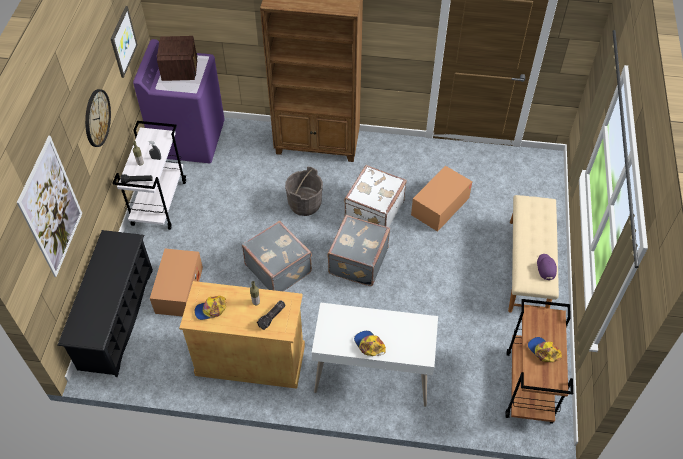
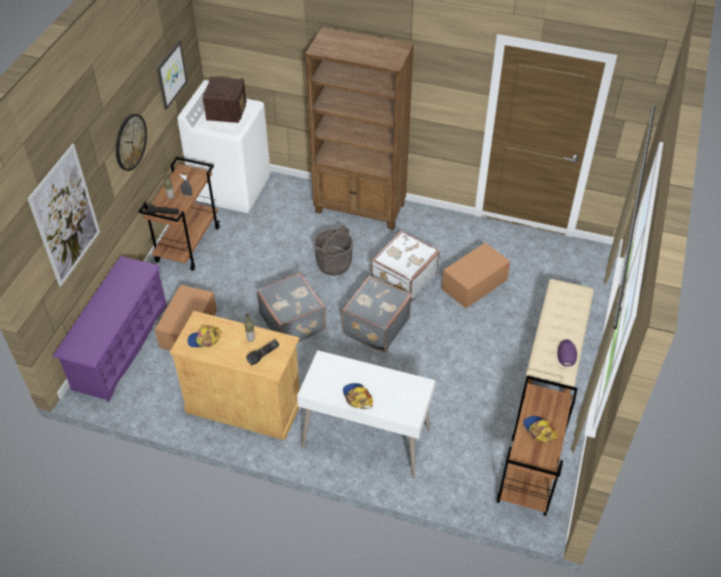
camera: 10 degrees right, 5 degrees down
(116, 318) = (120, 347): black shoe rack -> purple shoe rack
(159, 202) = (188, 244): white cart -> brown cart
(189, 139) = (232, 187): purple washing machine -> white washing machine

